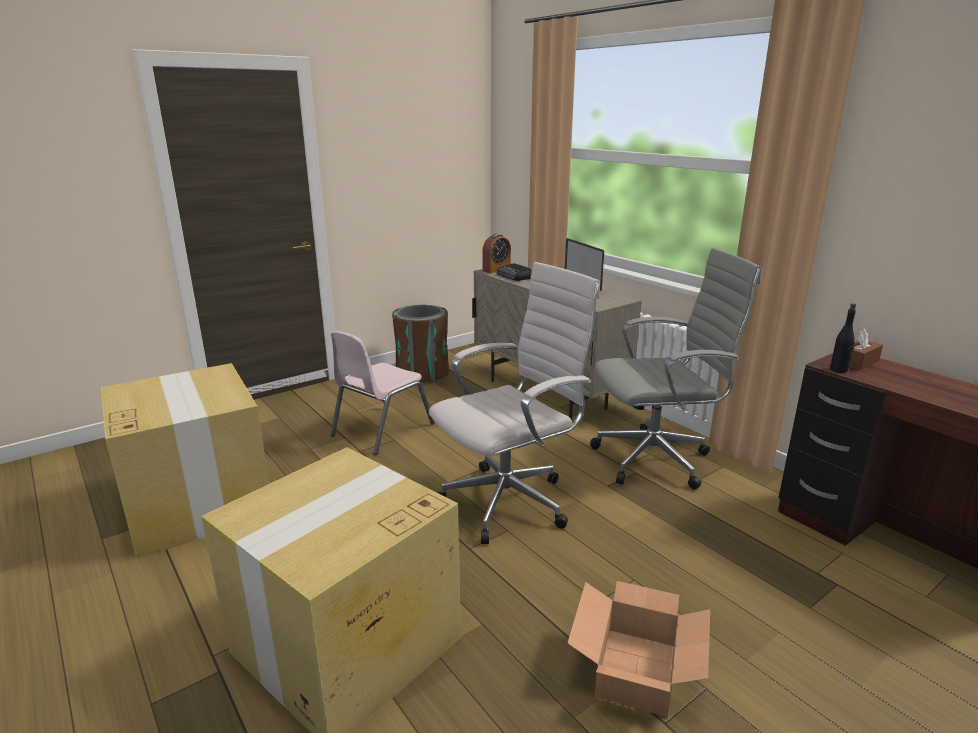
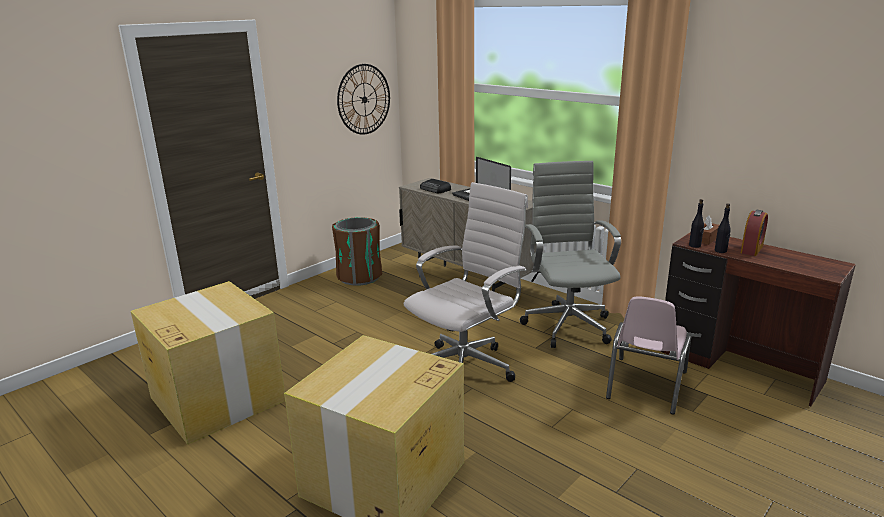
camera: 10 degrees left, 0 degrees up
(381, 429) = (344, 325): pink chair -> pink chair (645, 385)
(445, 166) = (364, 99): none -> wall clock
(496, 269) = (417, 184): alarm clock -> alarm clock (751, 249)
(637, 670) = (590, 464): cardboard box -> none
(657, 459) = (566, 324): grey office chair -> grey office chair turned 75 degrees counterclockwise
(876, 381) = (720, 251): none -> black bottle

